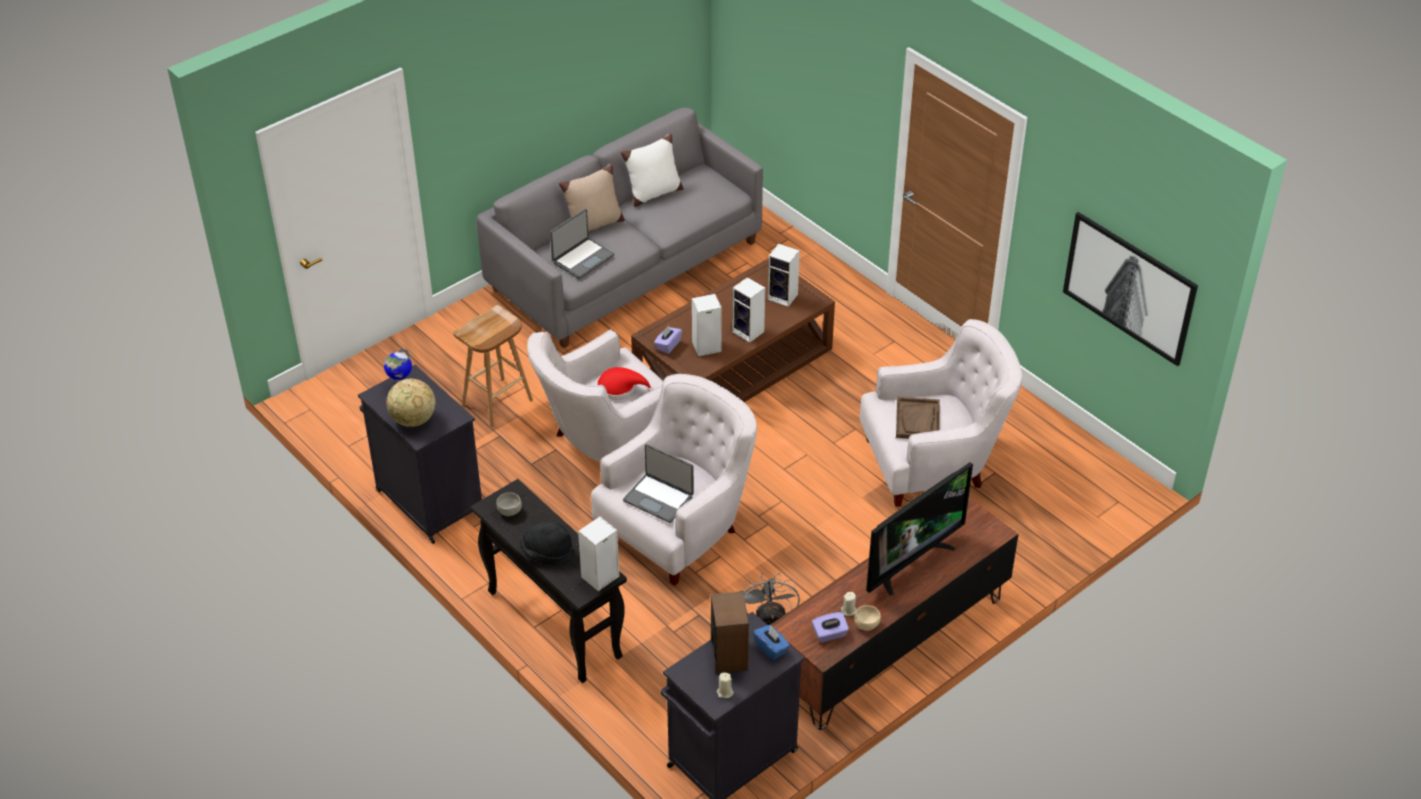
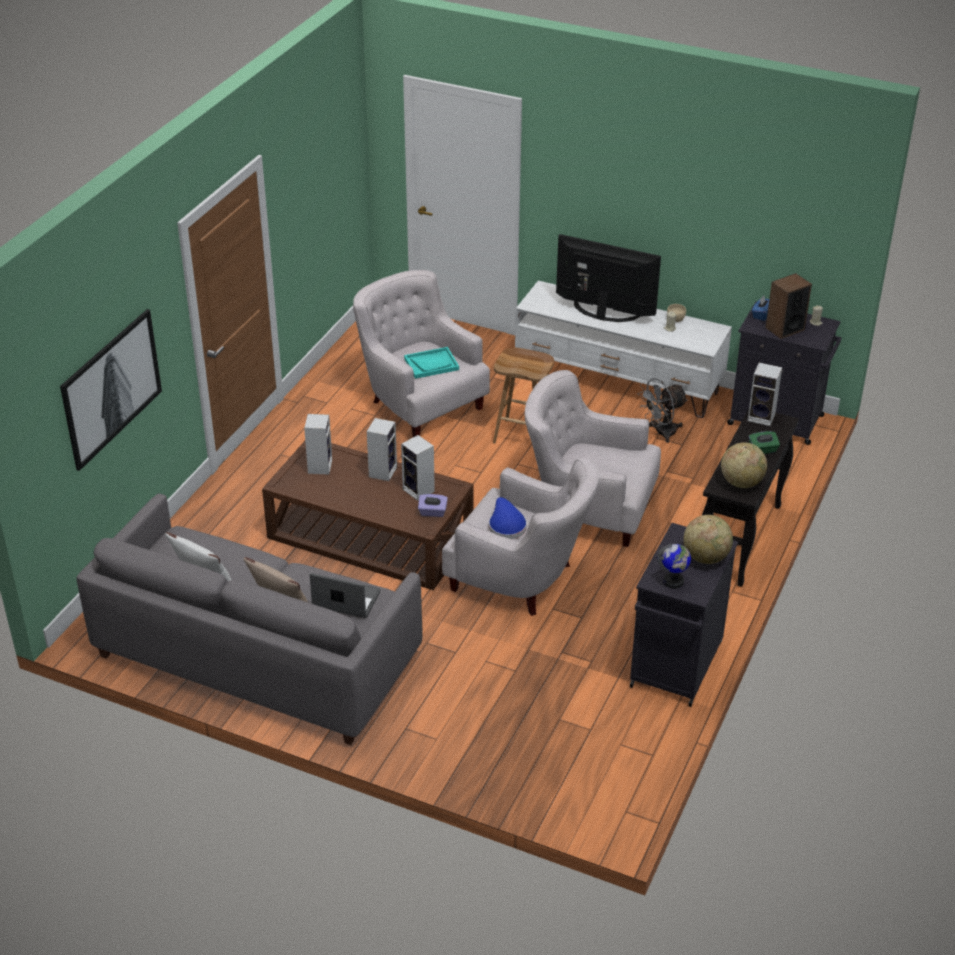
camera: 115 degrees left, 5 degrees down
(497, 403) = (521, 671): brown stool -> brown stool (523, 436)
(510, 512) = (741, 482): grey bowl -> globe
(547, 552) = (763, 450): black hat -> green tissue box
(620, 388) = (506, 526): red hat -> blue hat
(659, 498) = (618, 464): laptop -> none
(830, 634) = (698, 331): purple tissue box -> none
(889, 644) = (619, 381): brown tv stand -> white tv stand
(917, 420) = (431, 364): brown tray -> turquoise tray
(1129, 288) = (334, 189): picture -> picture (112, 388)

